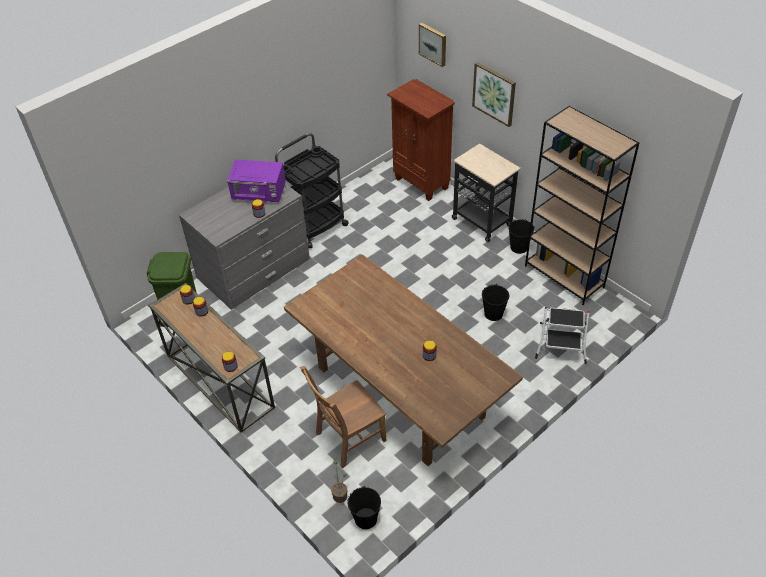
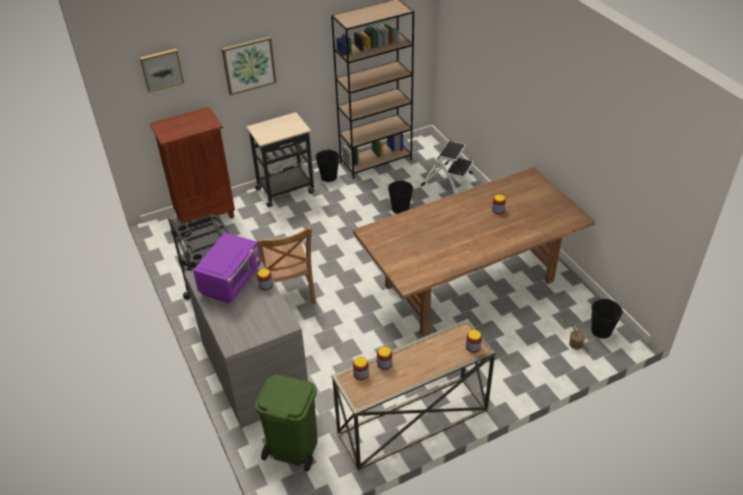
camera: 75 degrees left, 5 degrees down
(348, 438) = (513, 328): brown chair -> brown chair (288, 295)

